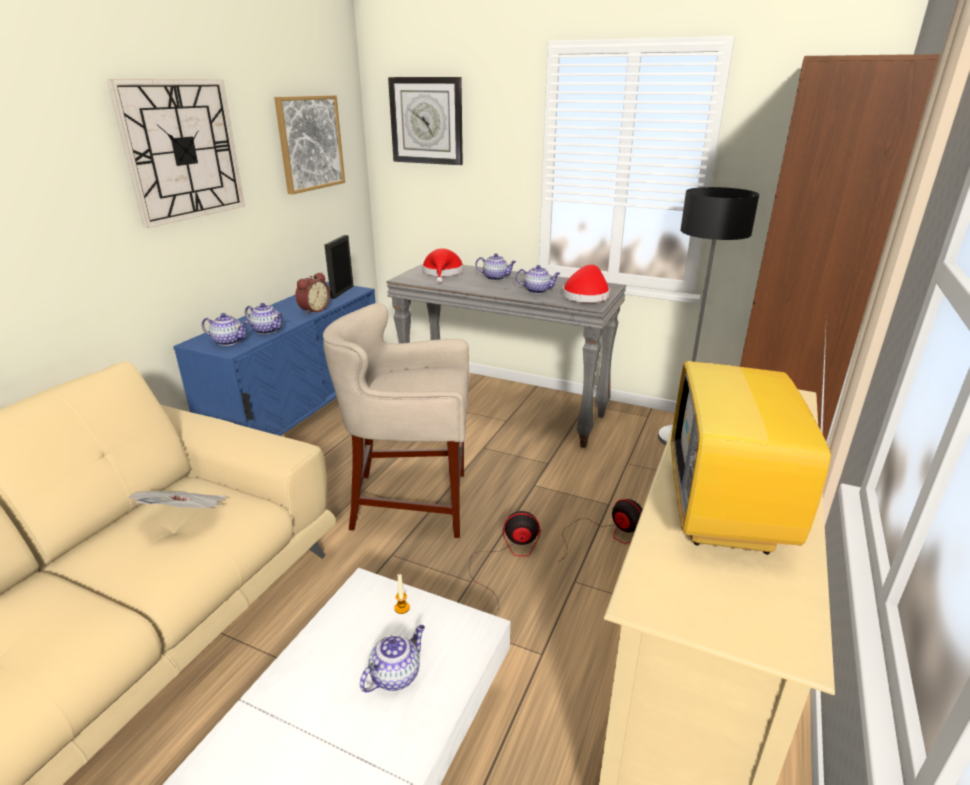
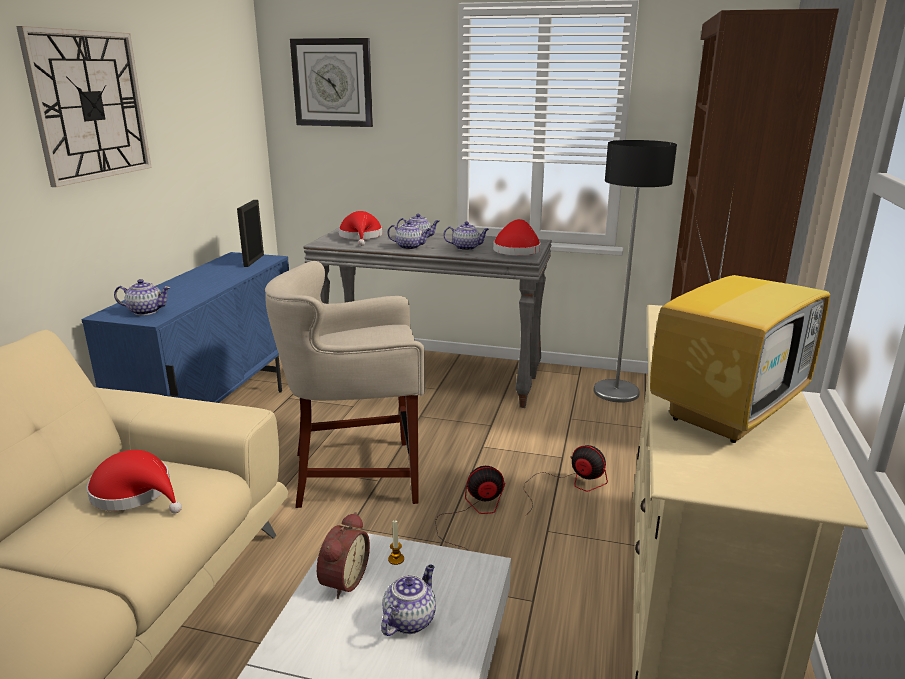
camera: 10 degrees left, 5 degrees down
(187, 516) = (136, 493): newspaper -> red hat
(267, 330) = (186, 299): teapot -> teapot (410, 247)
(310, 143) = (212, 104): picture -> none
(313, 310) = (229, 278): alarm clock -> alarm clock (342, 580)
(727, 515) = (726, 410): television -> television turned 135 degrees counterclockwise

